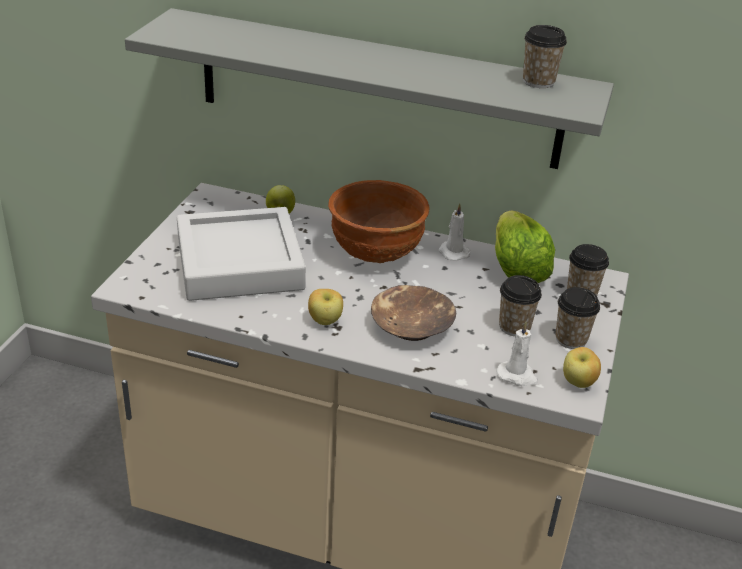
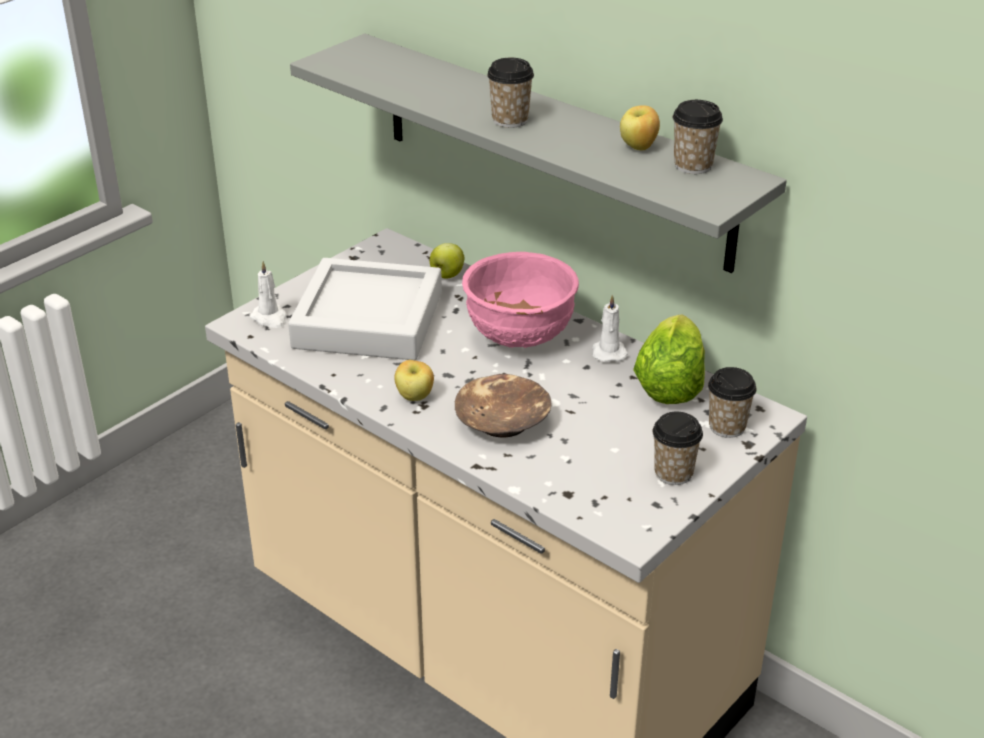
camera: 25 degrees right, 0 degrees up
(376, 253) = (520, 337): brown bowl -> pink bowl
(514, 327) = (617, 446): cup -> cup (510, 120)
(517, 376) = (580, 497): white candle -> white candle (270, 318)
(578, 383) = (645, 520): apple -> apple (639, 147)

